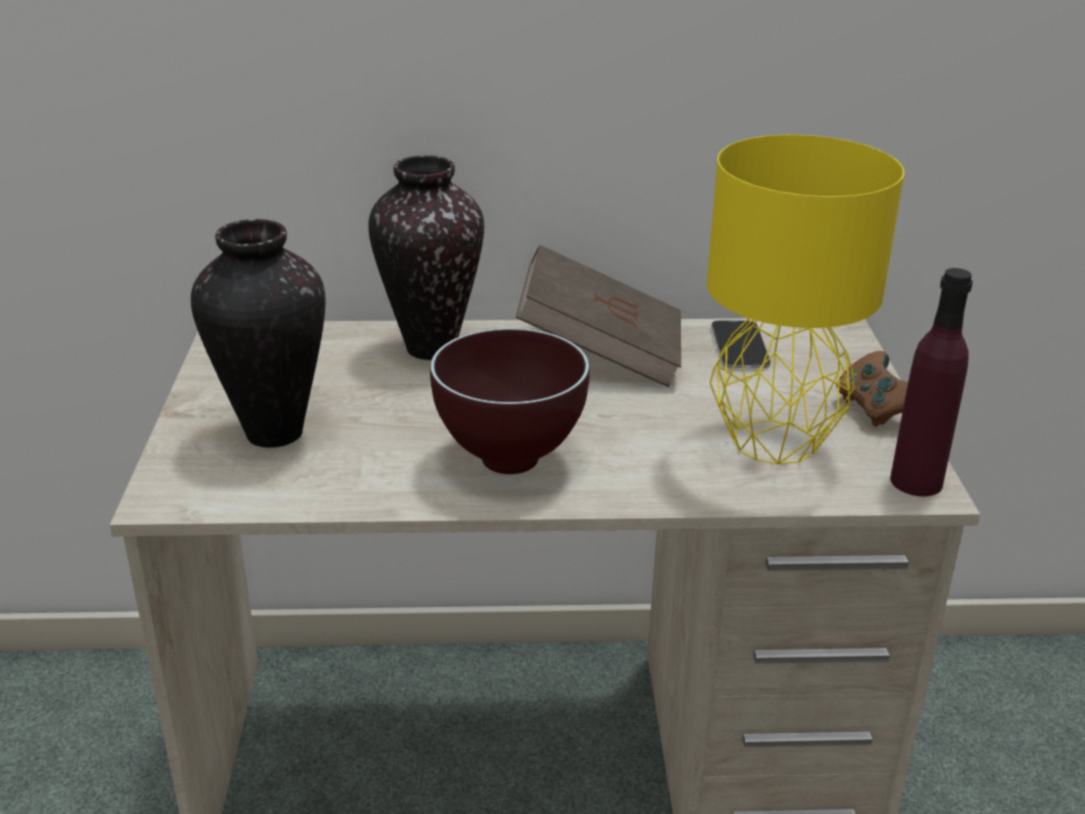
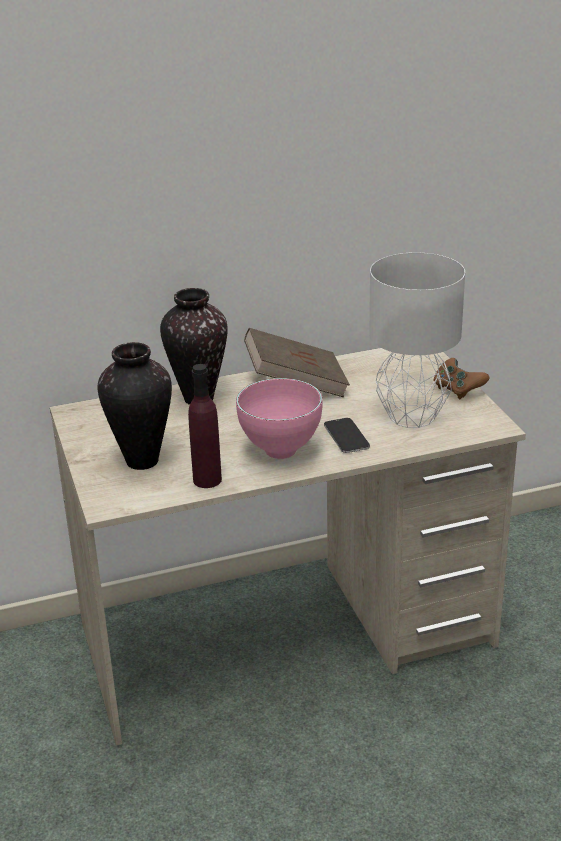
camera: 15 degrees left, 0 degrees up
(513, 462) = (282, 452): brown bowl -> pink bowl
(739, 346) = (370, 367): phone -> phone (346, 436)
(776, 443) = (413, 417): yellow table lamp -> grey table lamp
(916, 481) = (490, 423): purple bottle -> purple bottle (207, 480)

